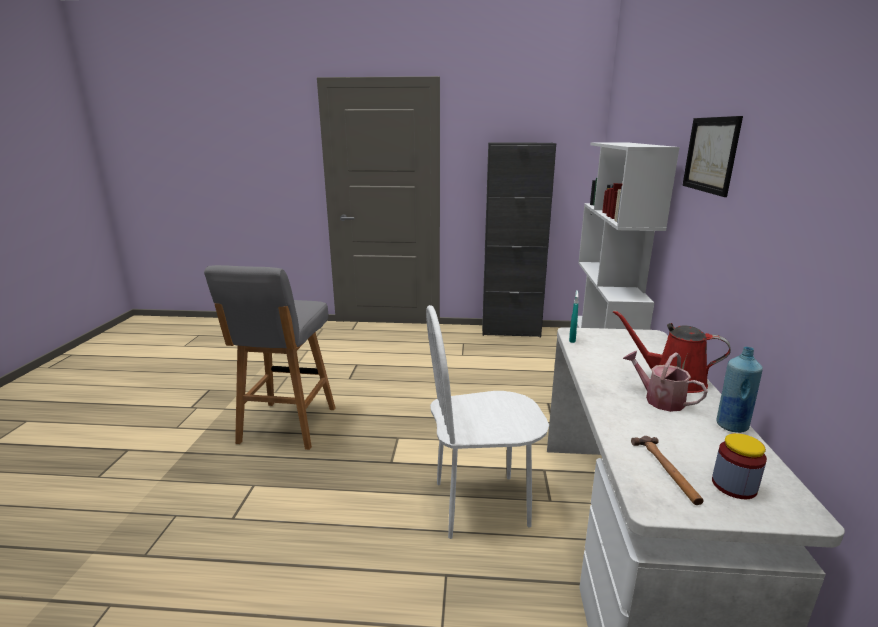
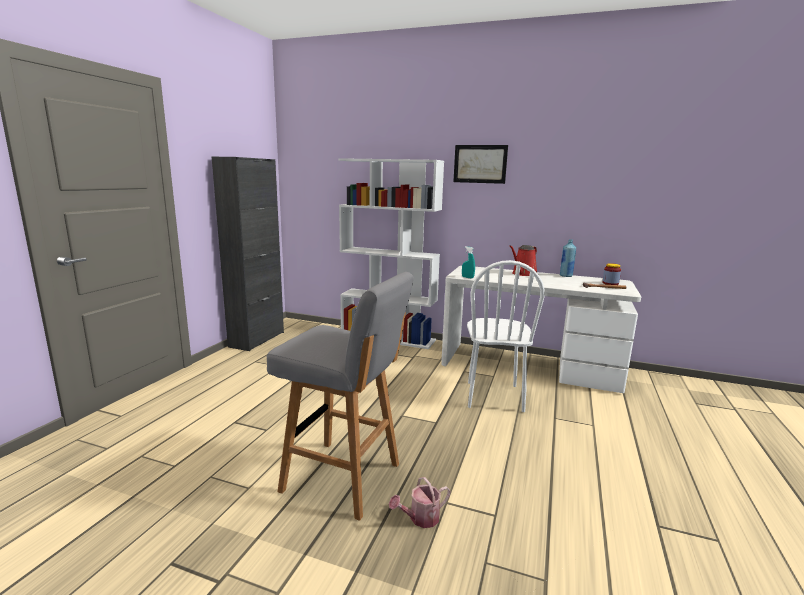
camera: 75 degrees left, 5 degrees down
(659, 399) = (544, 278): watering can -> watering can (420, 518)

